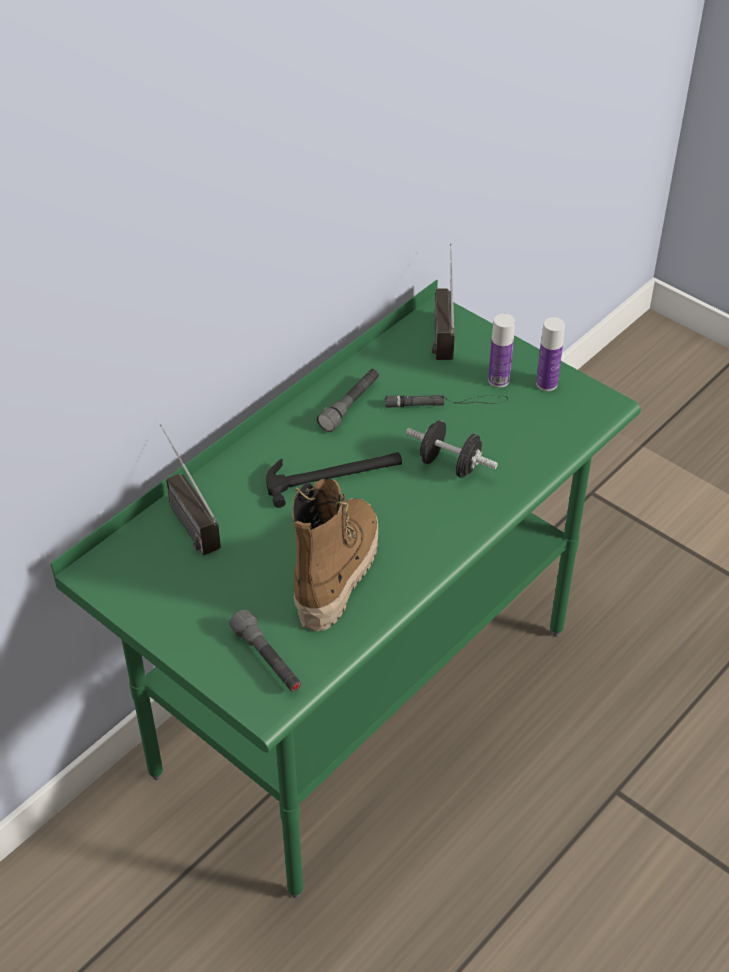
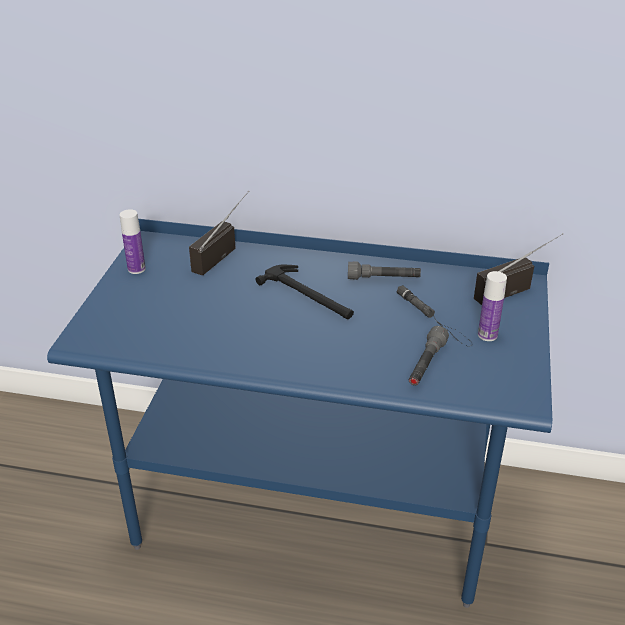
camera: 60 degrees right, 10 degrees down
(267, 659) = (118, 327): grey flashlight -> grey flashlight (426, 364)
(335, 574) = (216, 328): boot -> none
(363, 701) = (312, 512): green desk -> blue desk
(449, 465) = (369, 342): black dumbbell -> none
(546, 383) = (512, 361): bottle -> bottle (136, 269)

